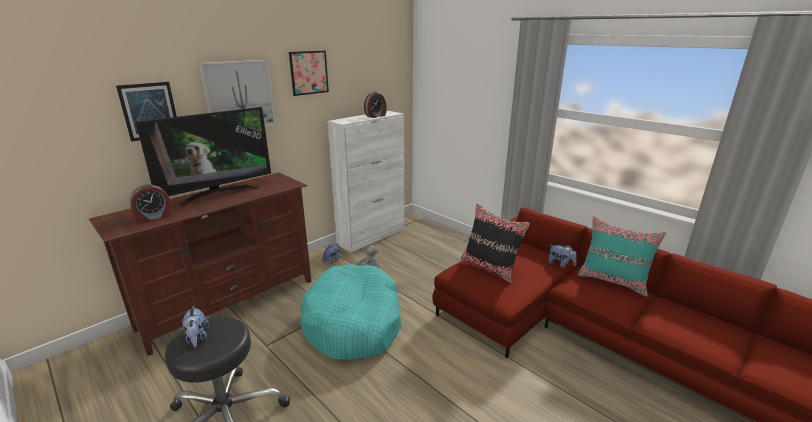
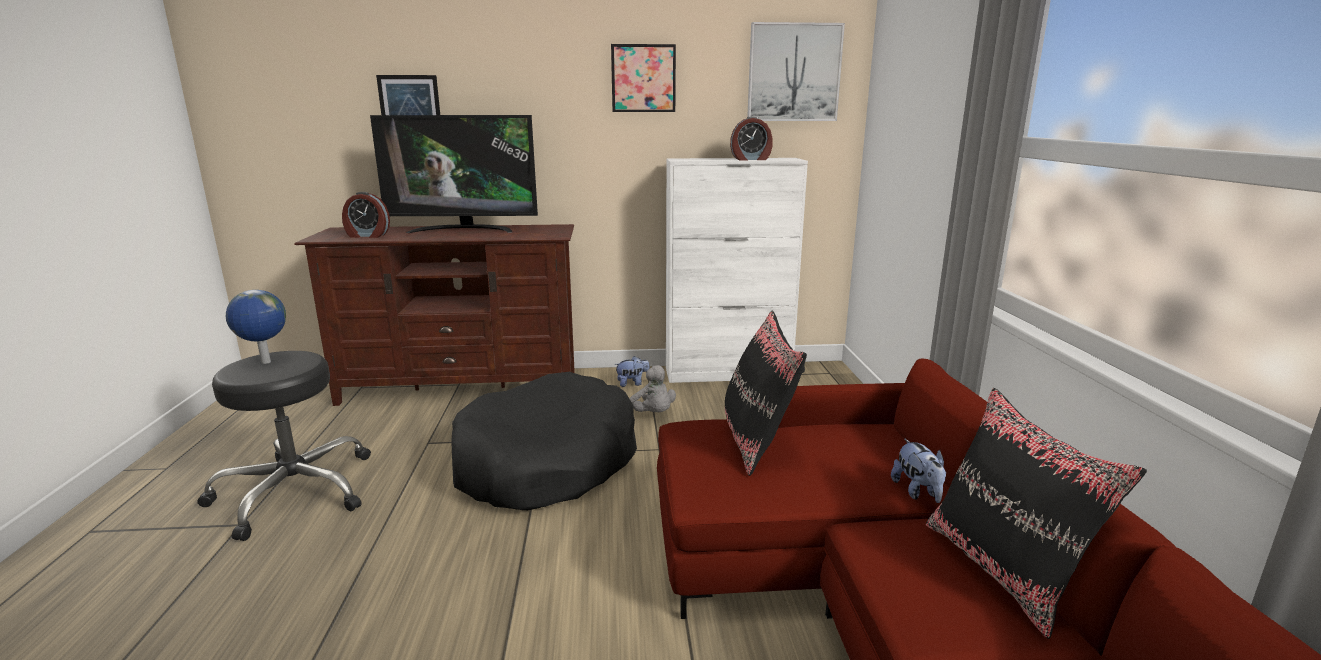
camera: 40 degrees right, 5 degrees down
(197, 338) = (265, 362): plush toy -> globe
(239, 96) = (527, 103): picture -> picture (794, 73)
(354, 323) = (546, 462): turquoise dog bed -> black dog bed
(613, 281) = (1004, 571): turquoise pillow -> black pillow

